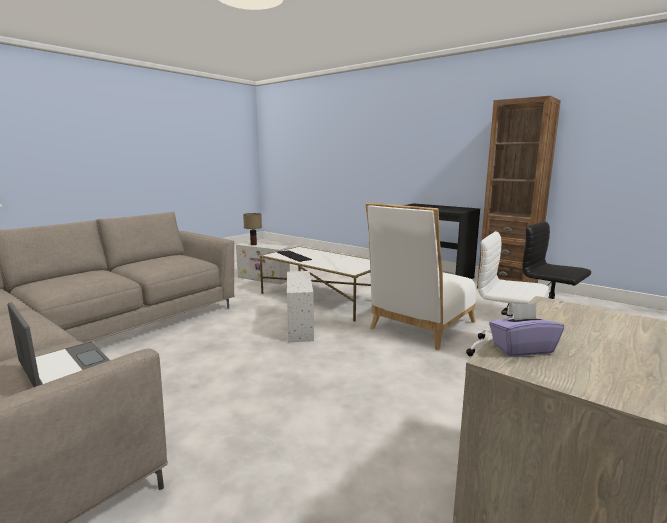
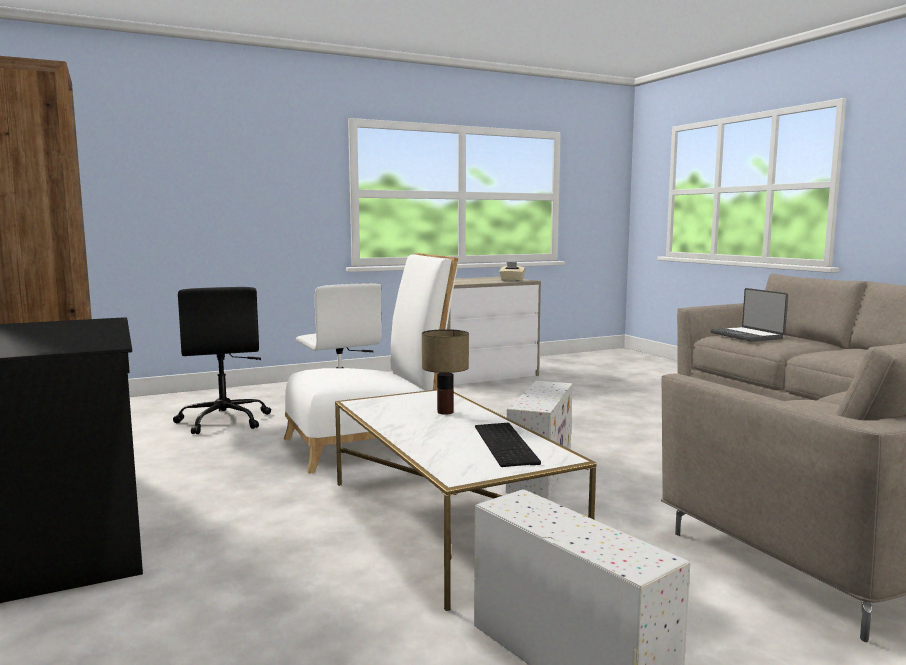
camera: 155 degrees left, 5 degrees down
(253, 244) = (607, 541): table lamp -> table lamp (445, 412)
(522, 348) = (511, 280): purple tissue box -> beige tissue box

